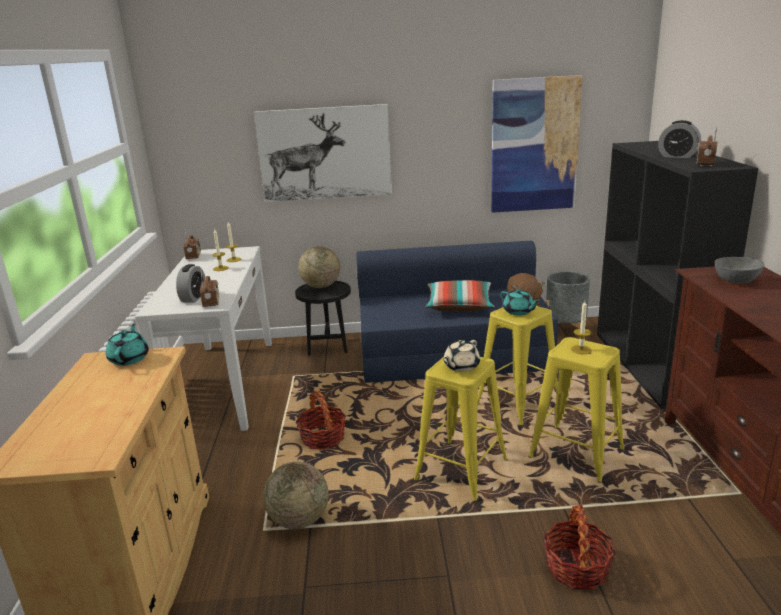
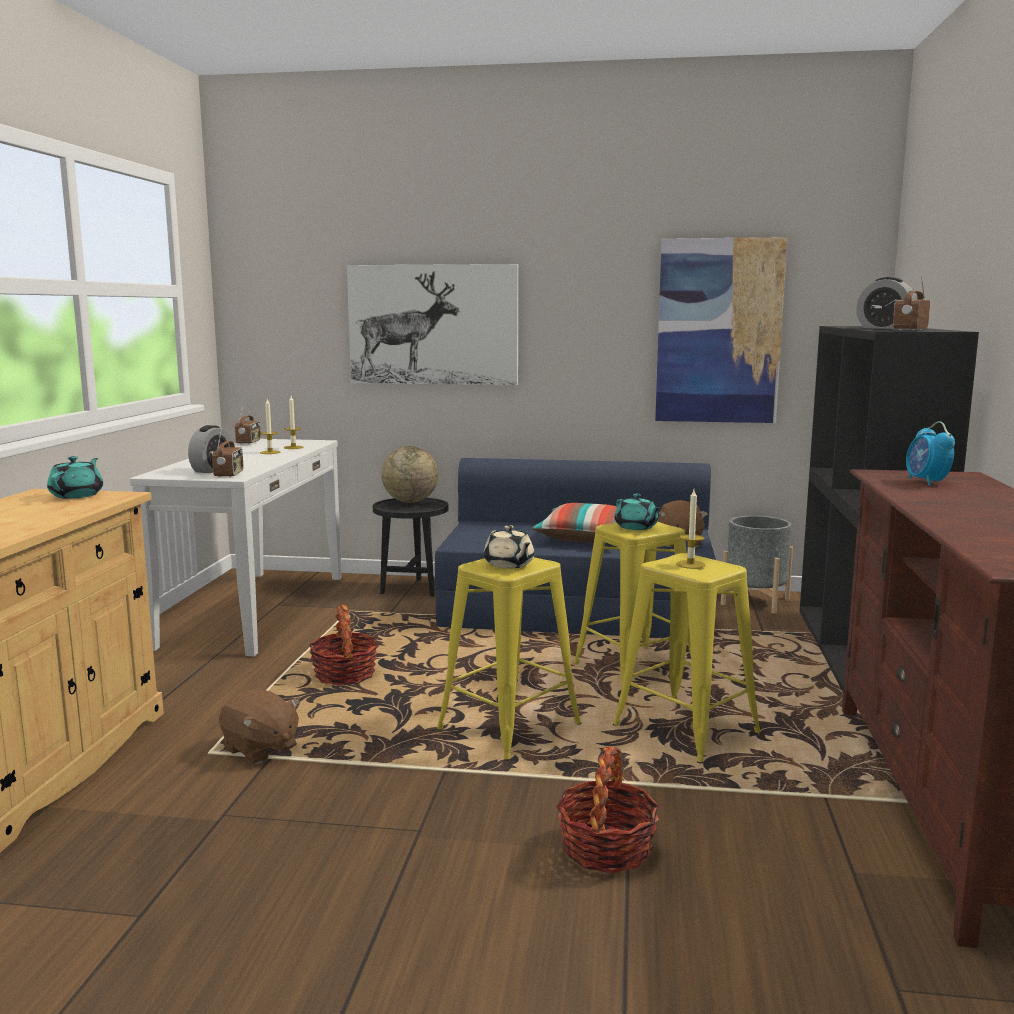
camera: 10 degrees right, 10 degrees down
(299, 520) = (260, 749): globe -> brown plush toy
(461, 366) = (509, 564): beige teapot -> beige teapot turned 75 degrees counterclockwise
(737, 281) = (926, 482): grey bowl -> alarm clock

